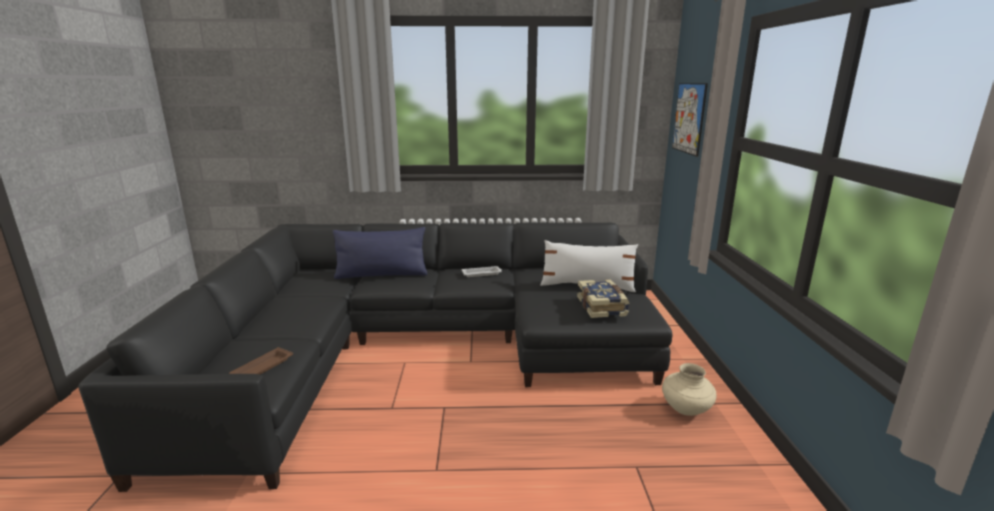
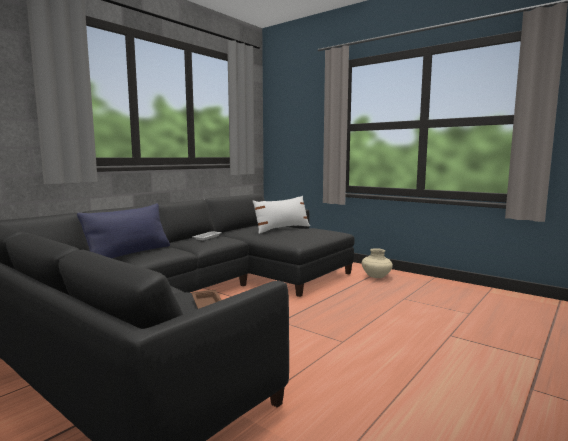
camera: 50 degrees left, 10 degrees down
(602, 307) = (313, 232): book -> none
(689, 118) = (289, 123): picture -> none

